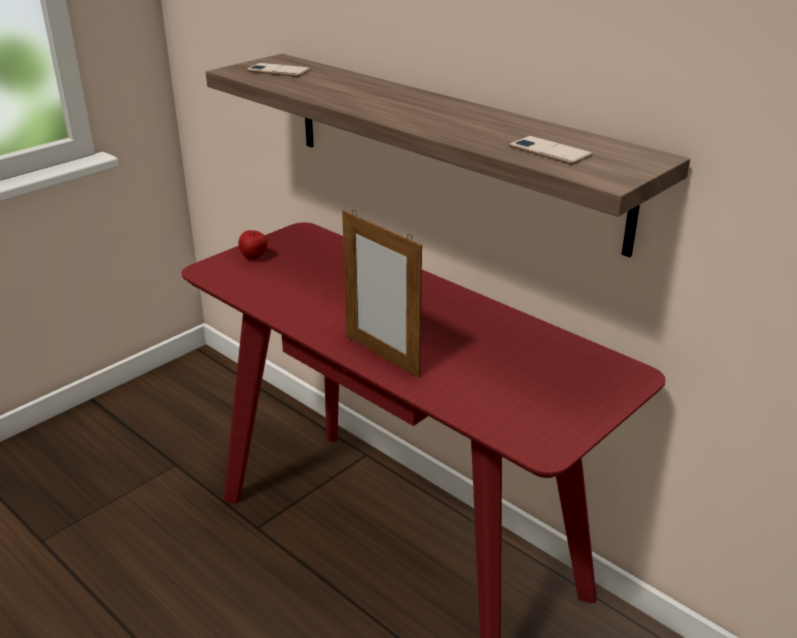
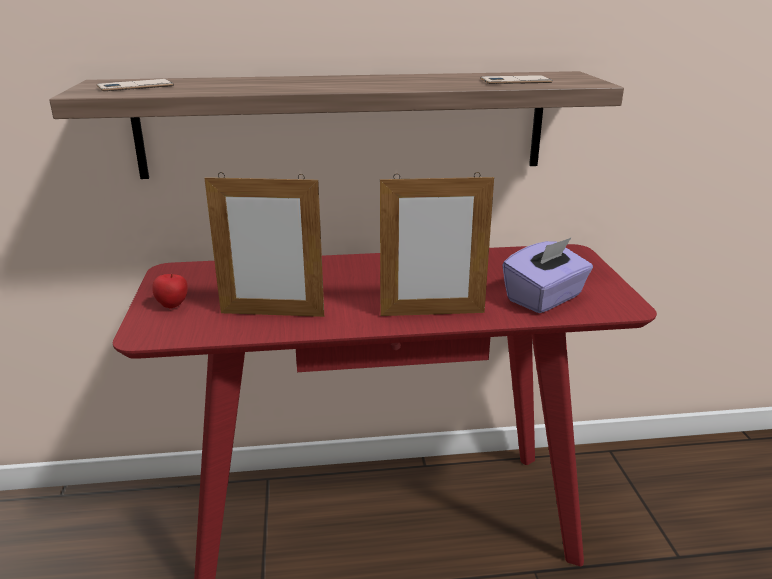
camera: 50 degrees left, 5 degrees down
(290, 295) = (272, 314): none -> picture frame
(493, 397) = (545, 298): none -> purple tissue box

